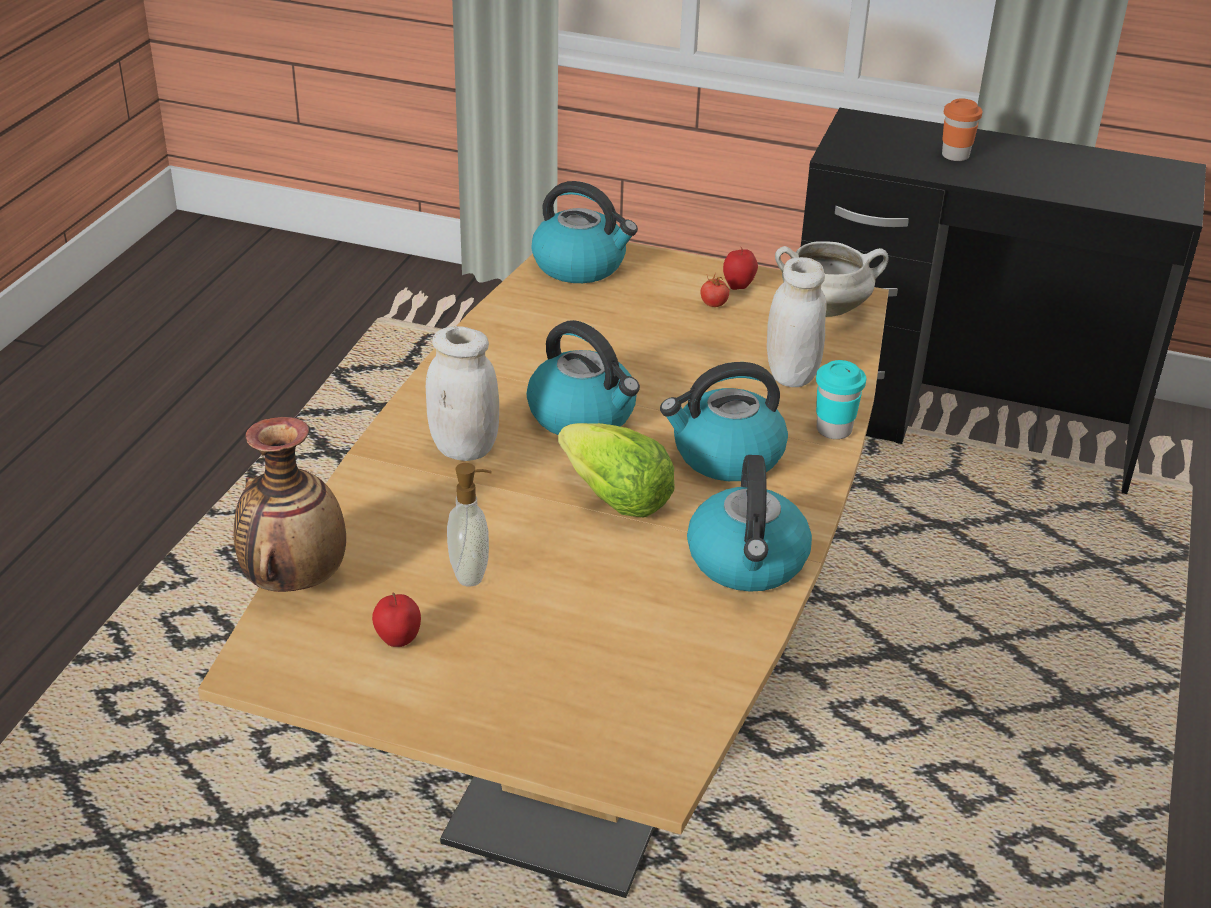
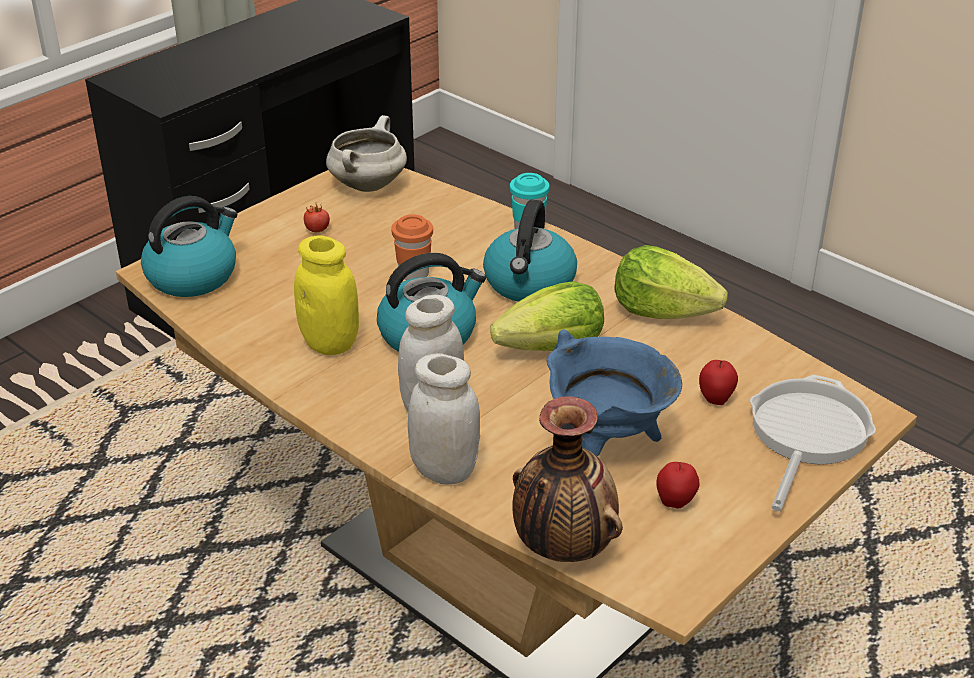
camera: 65 degrees left, 0 degrees up
(471, 572) = (606, 444): soap dispenser -> blue cooking pot
(527, 365) = (330, 344): none -> yellow jar
(578, 724) = (806, 434): none -> frying pan
(738, 286) = (301, 211): apple -> apple (715, 399)
(747, 562) = (662, 311): kettle -> lettuce
(791, 375) = (446, 226): white jar -> white jar (444, 471)
(955, 156) = (221, 61): orange cup -> orange cup (414, 274)

